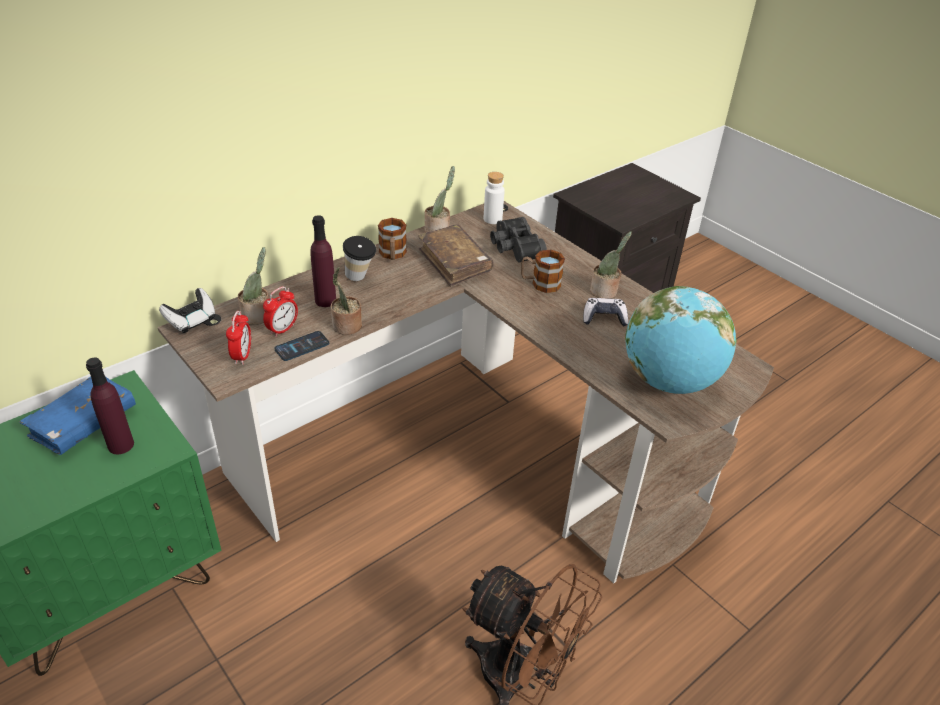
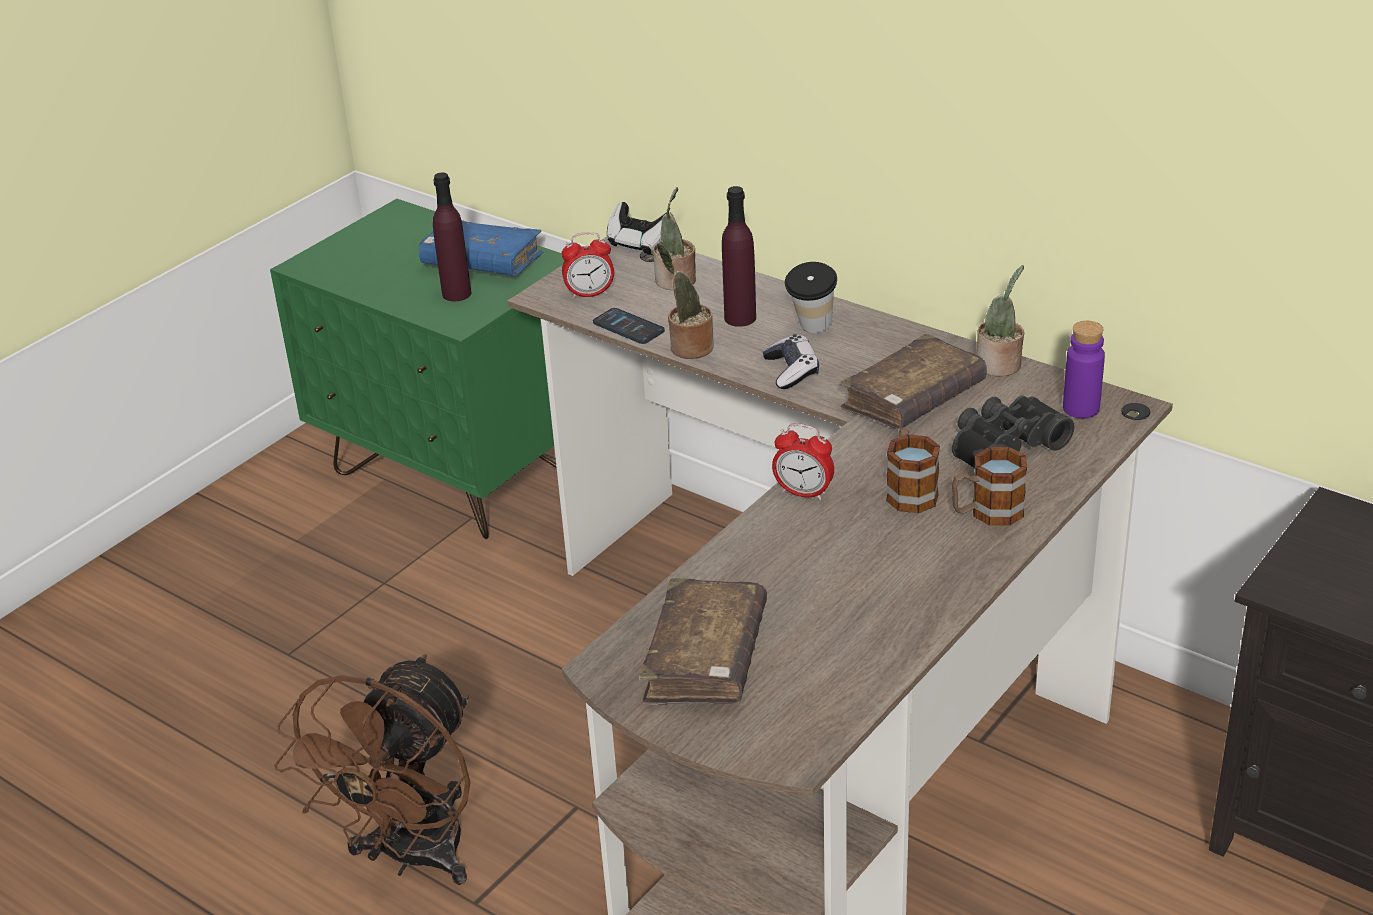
camera: 80 degrees right, 5 degrees down
(282, 329) = (657, 305): alarm clock -> alarm clock (803, 493)
(392, 255) = (894, 342): mug -> mug (986, 513)
(492, 219) = (1081, 408): white bottle -> purple bottle
(604, 318) = (848, 571): game controller -> game controller (791, 371)
(605, 292) = (930, 563): potted plant -> none
(669, 381) = (705, 659): globe -> brown book

